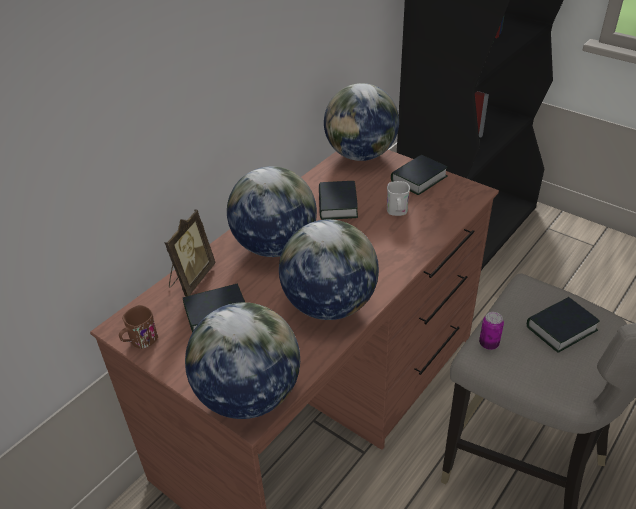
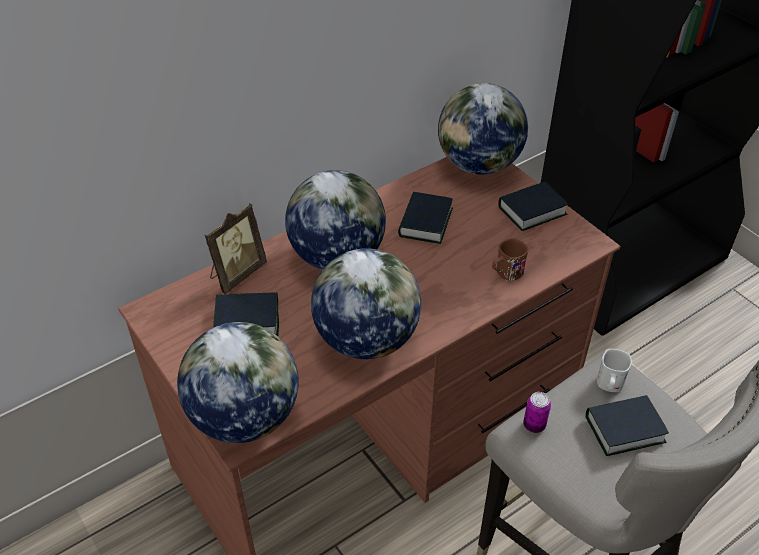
camera: 15 degrees right, 5 degrees up
(140, 341) = (161, 331): brown mug -> brown mug (505, 273)
(397, 212) = (488, 247): white mug -> white mug (609, 385)

